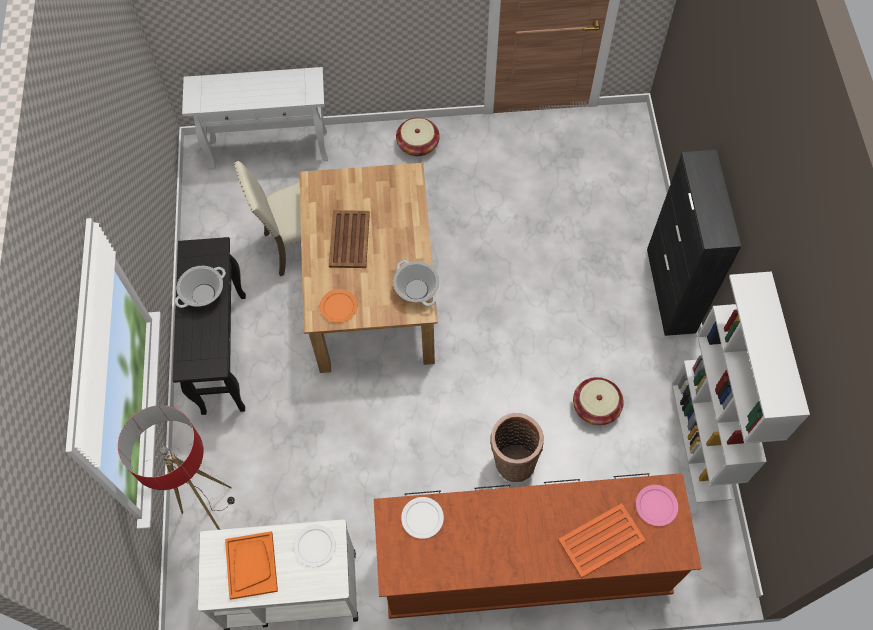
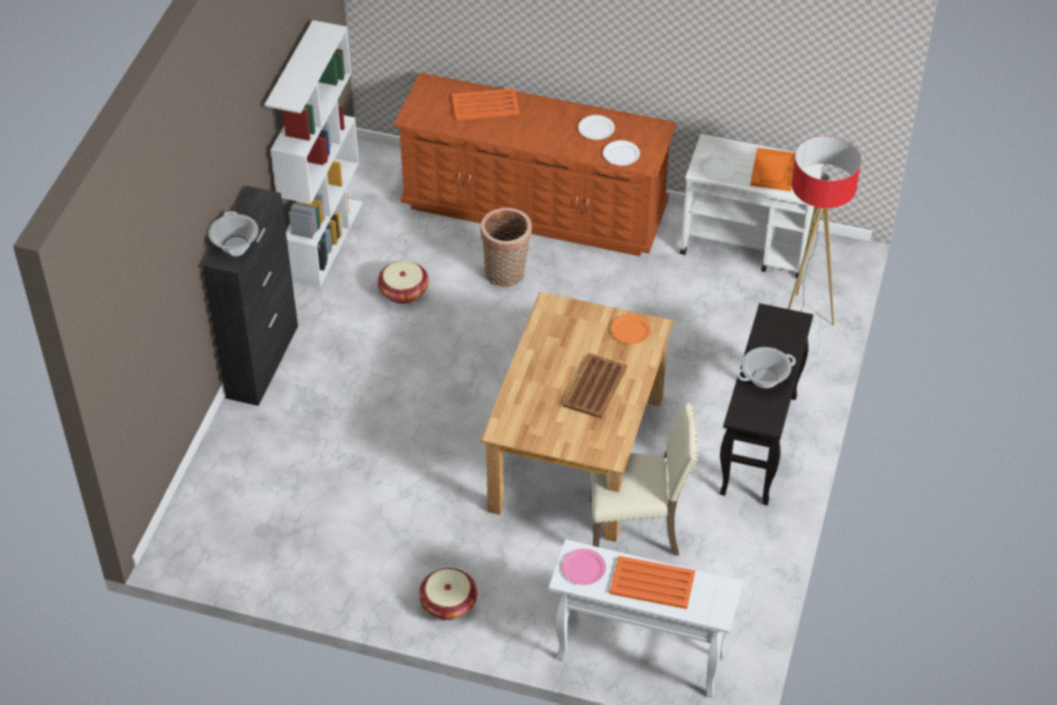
camera: 160 degrees left, 15 degrees down
(249, 92) = (651, 583): none -> orange tray
(416, 289) = (546, 322): cooking pot -> cooking pot (235, 245)
(464, 548) = (596, 129): none -> white plate
(656, 506) = (428, 112): pink plate -> pink plate (584, 568)

